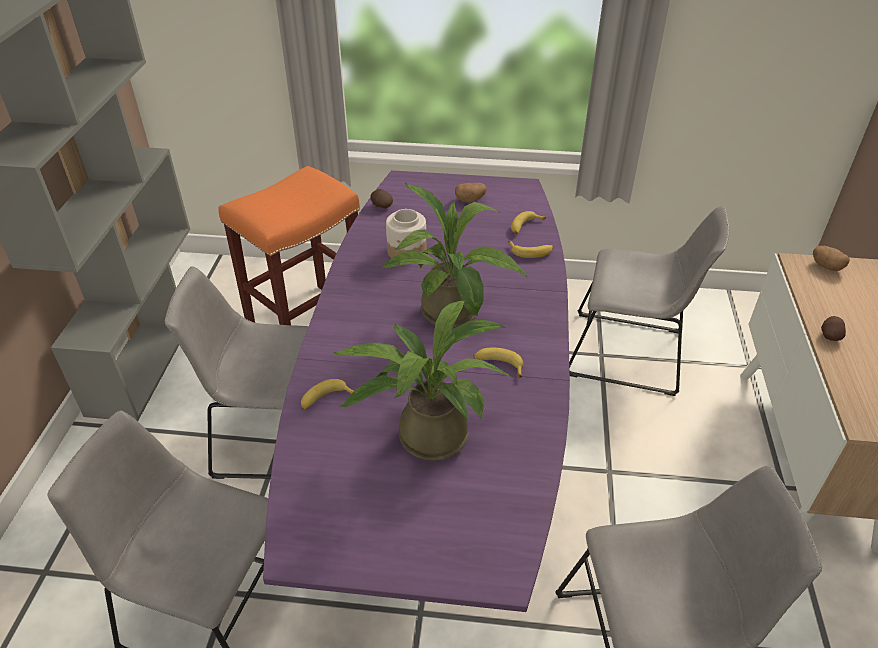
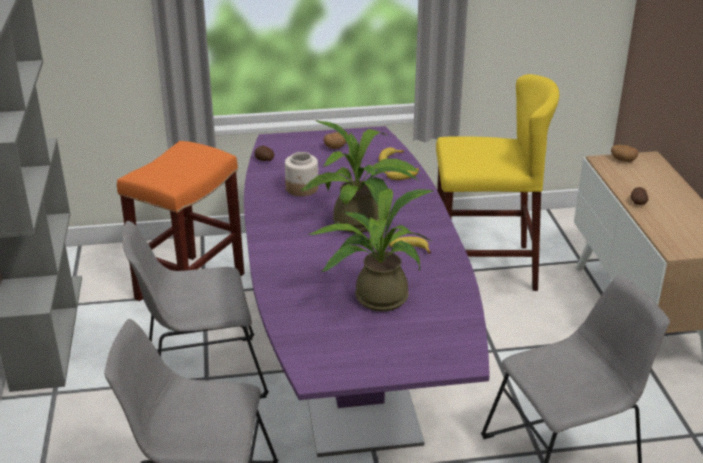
camera: 15 degrees left, 10 degrees down
(325, 400) = (288, 289): banana -> none
(631, 354) = (484, 267): grey chair -> yellow stool

